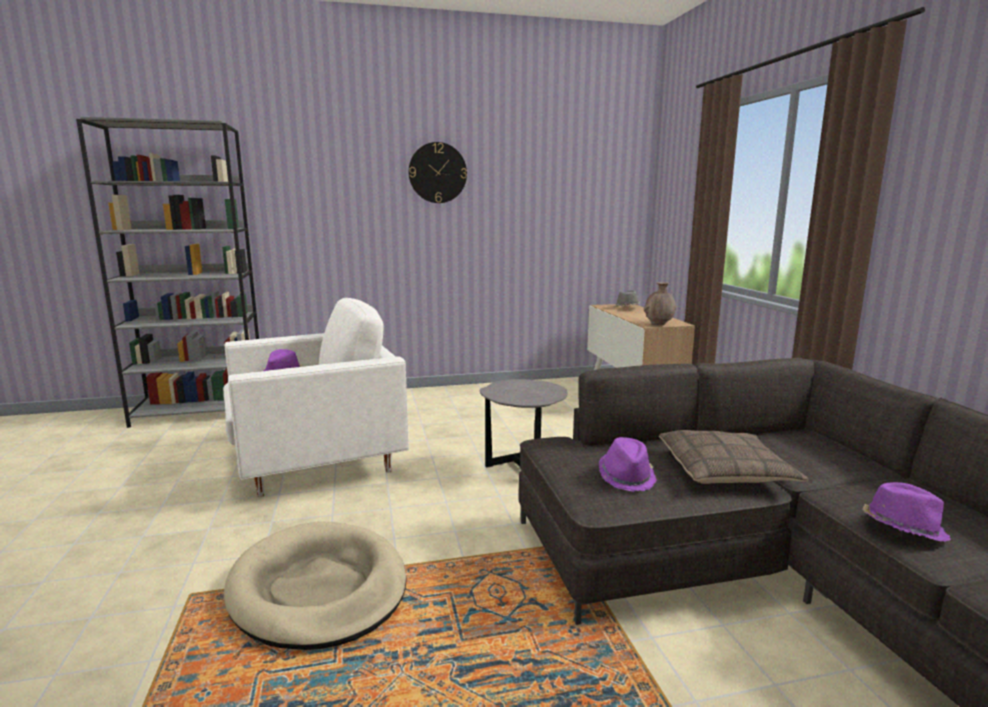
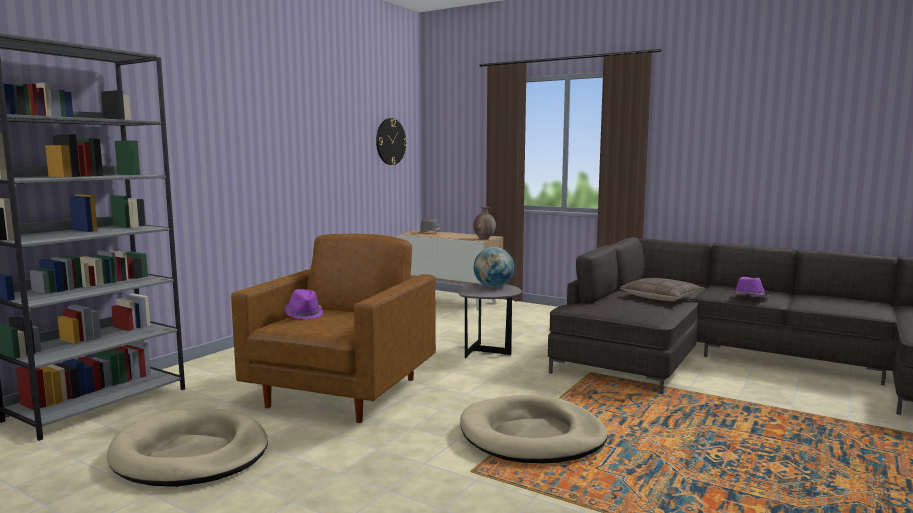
camera: 45 degrees left, 5 degrees down
(138, 472) = (191, 454): none -> beige dog bed
(316, 462) = (342, 393): white armchair -> brown armchair
(437, 173) = (290, 118): wall clock -> wall clock (390, 141)
(538, 389) = (493, 287): none -> globe
(626, 477) = (641, 308): purple hat -> none

